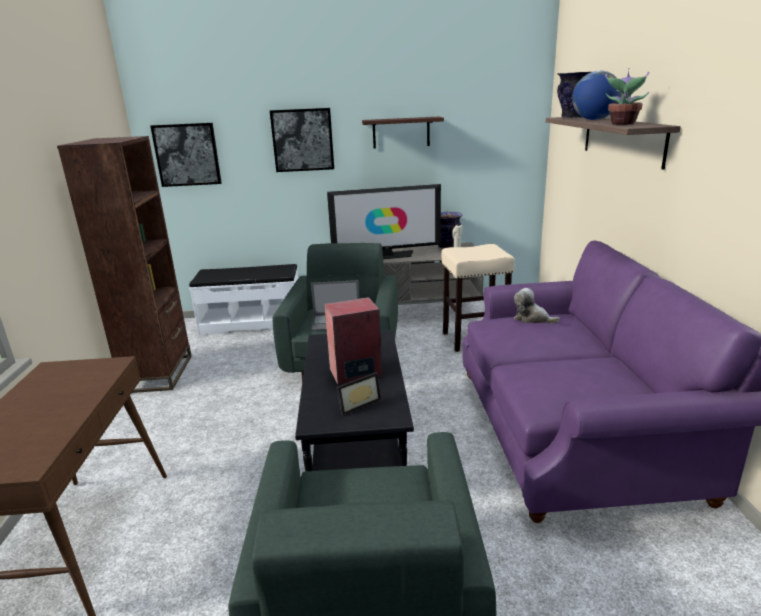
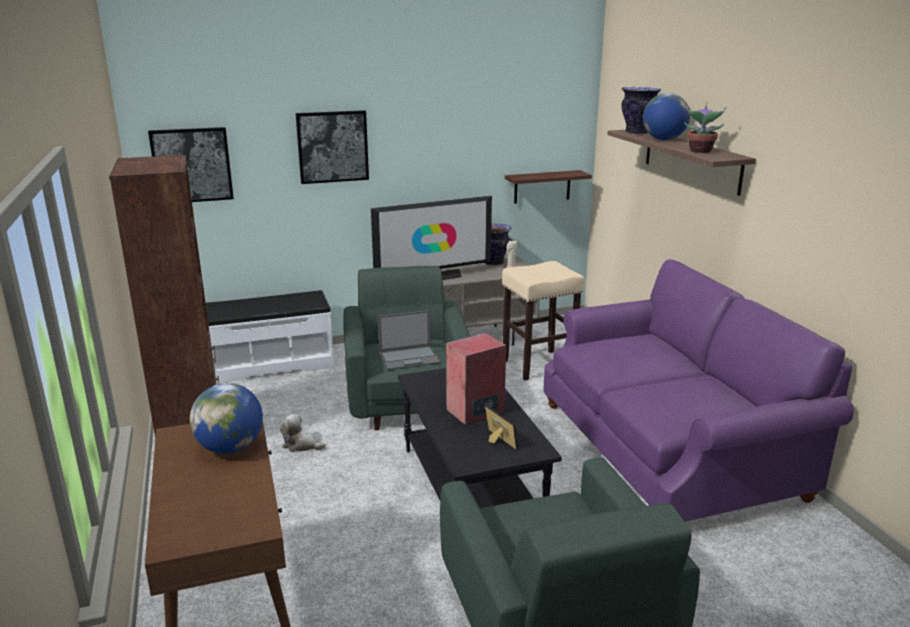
camera: 15 degrees left, 0 degrees up
(80, 385) = (230, 448): none -> globe
(357, 404) = (497, 441): picture frame -> picture frame turned 75 degrees counterclockwise
(401, 132) = (443, 137): shelf -> shelf (542, 187)
(532, 319) = (621, 342): plush toy -> plush toy (301, 445)

